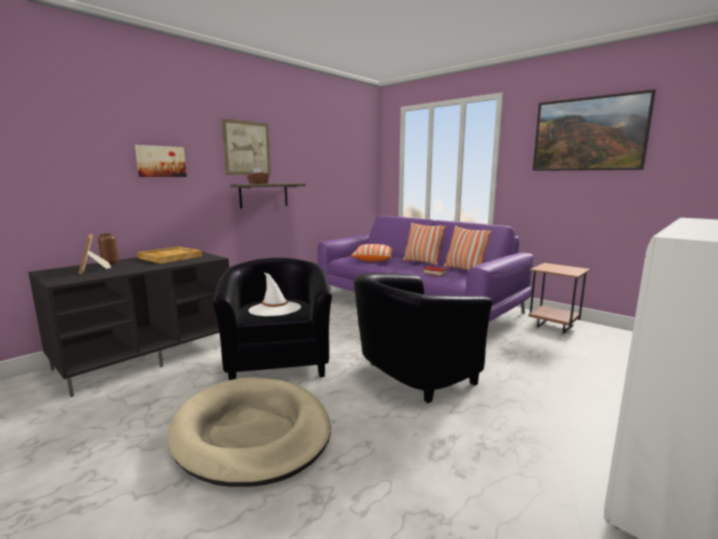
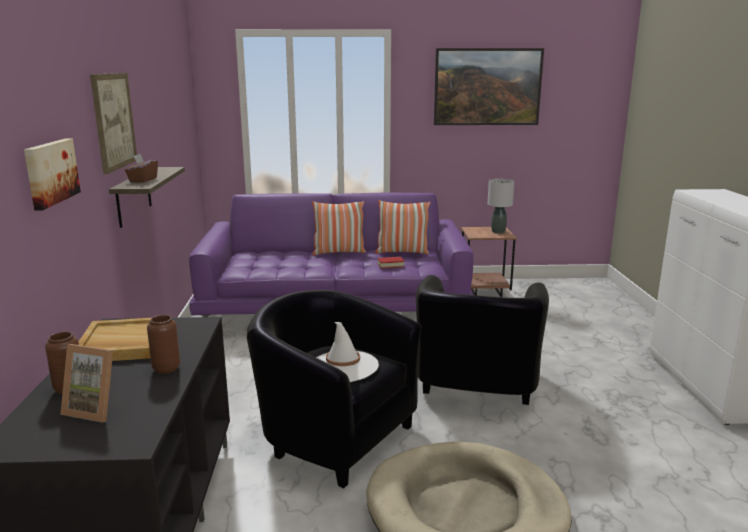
camera: 45 degrees left, 5 degrees up
(149, 267) = (166, 369): none -> brown vase
(373, 259) = (277, 262): pillow -> none
(569, 270) = (498, 232): none -> grey table lamp

